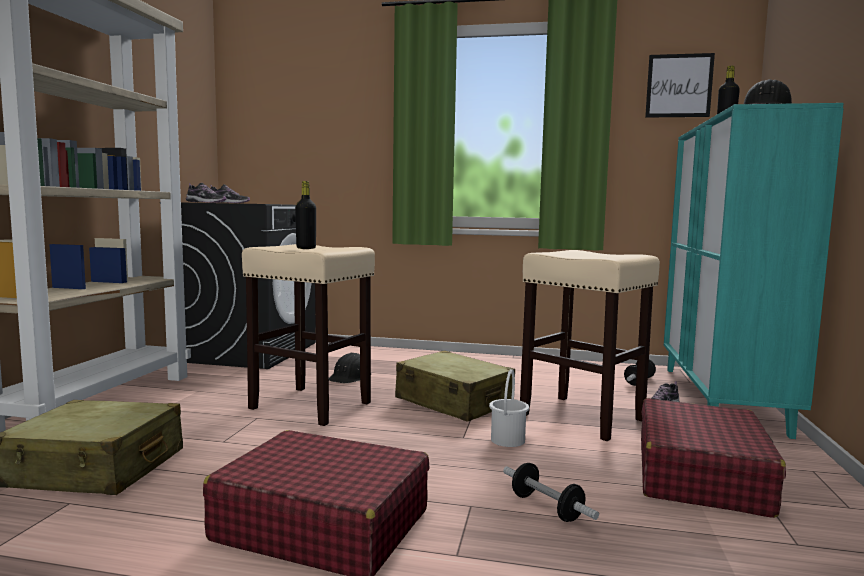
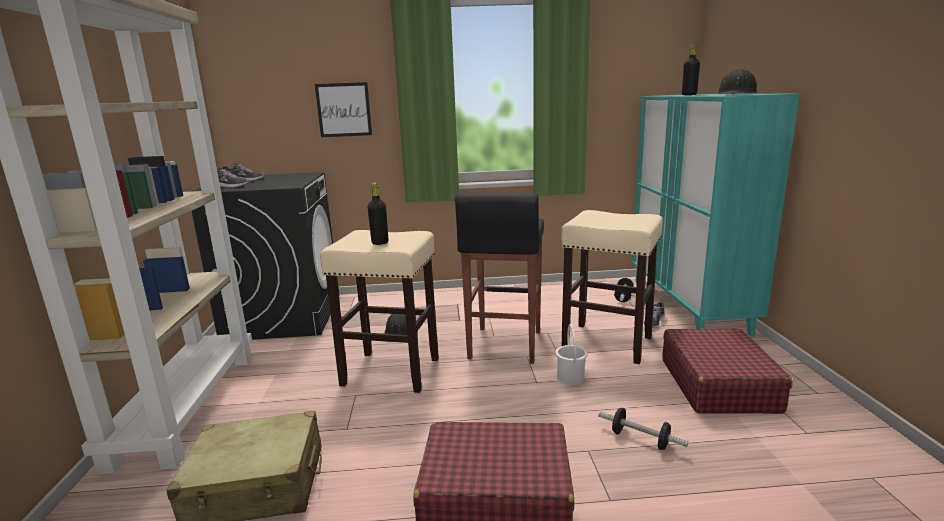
camera: 15 degrees left, 10 degrees up
(454, 402) = (504, 345): beige suitcase -> black stool
(679, 86) = (639, 51): picture -> picture (344, 110)

